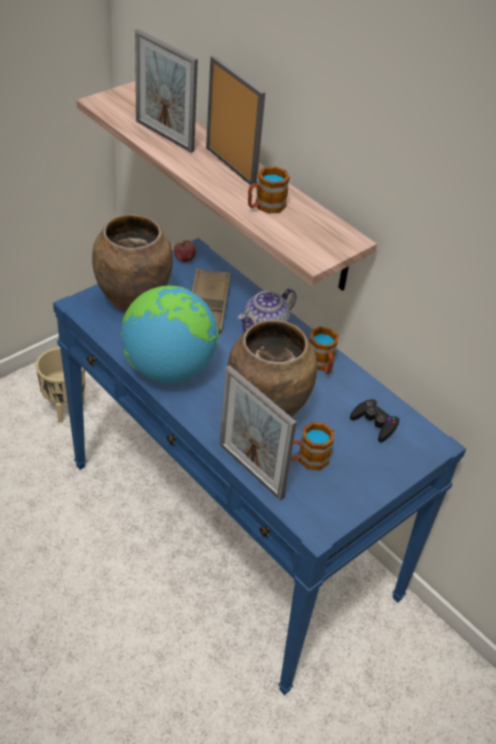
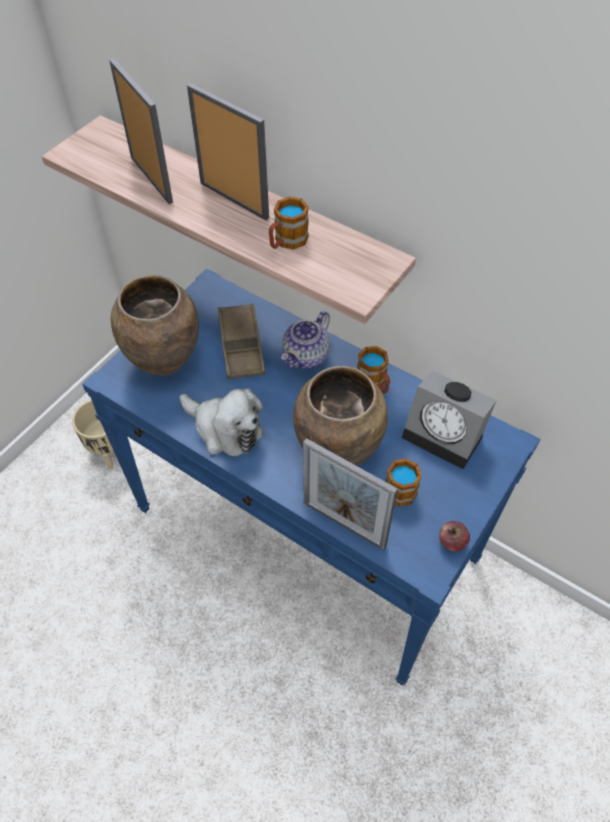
camera: 10 degrees left, 10 degrees up
(164, 136) = (151, 179): picture frame -> picture frame turned 150 degrees counterclockwise
(168, 368) = (225, 429): globe -> plush toy
(184, 259) = (200, 297): apple -> apple (452, 542)
(374, 423) = (446, 435): black game controller -> alarm clock

